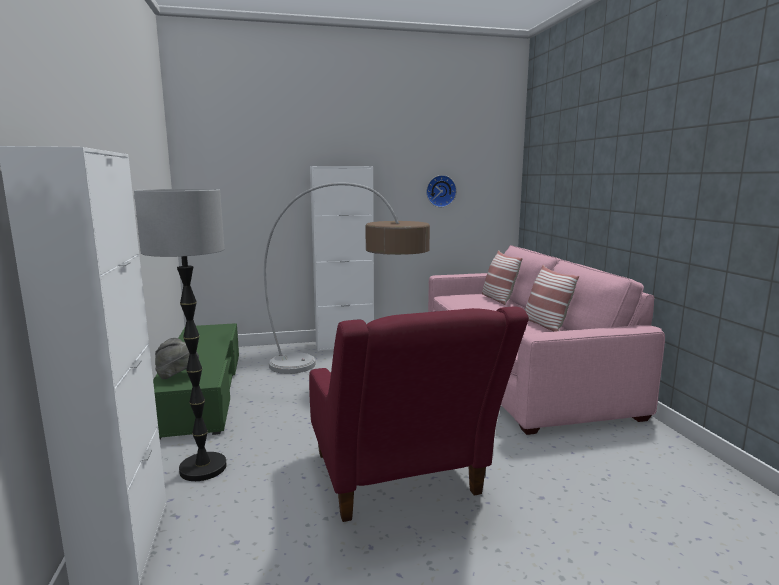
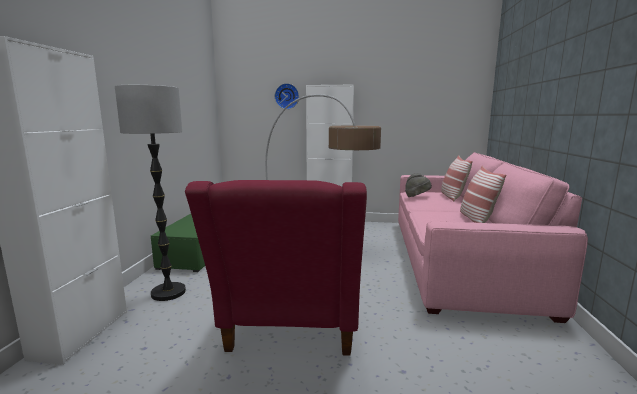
camera: 20 degrees right, 0 degrees up
(178, 376) = (179, 228): grey hat -> grey hat (417, 197)
(440, 191) = (415, 105): wall clock -> wall clock (287, 96)

